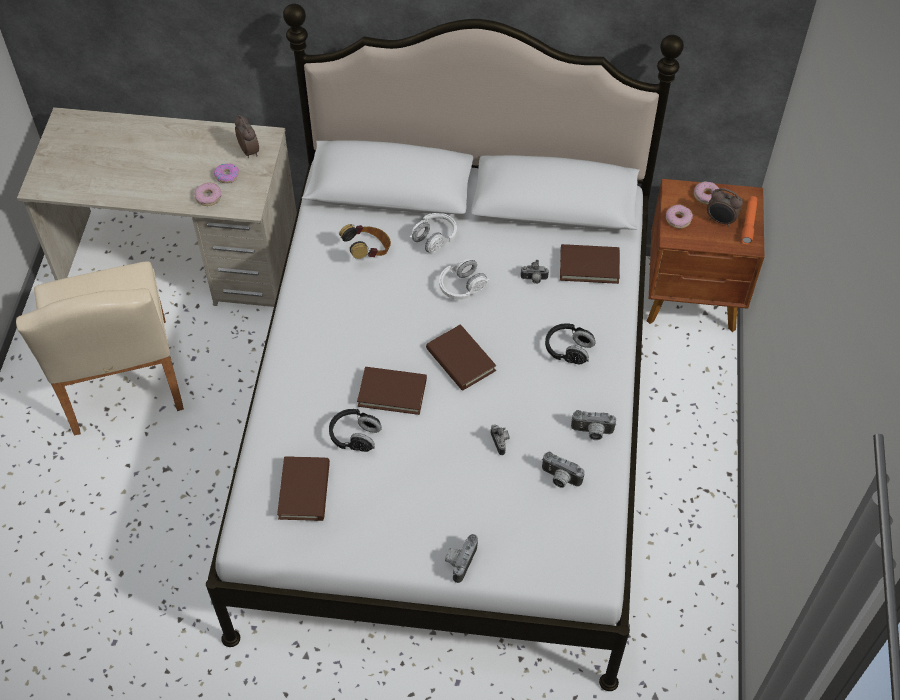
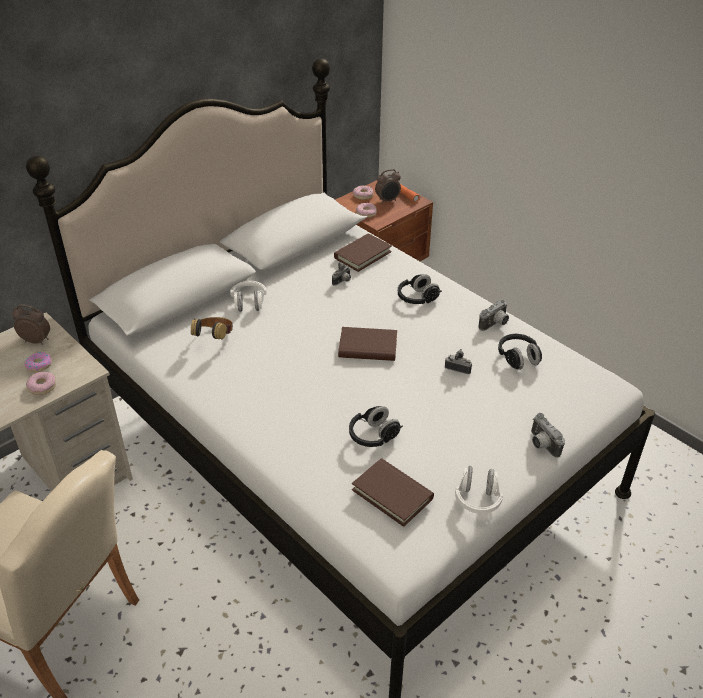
camera: 50 degrees left, 15 degrees down
(392, 392) = (355, 395): brown book -> none
(462, 287) = (306, 314): white headphones -> white headphones (477, 499)
(559, 479) = (518, 358): camera -> black headphones

